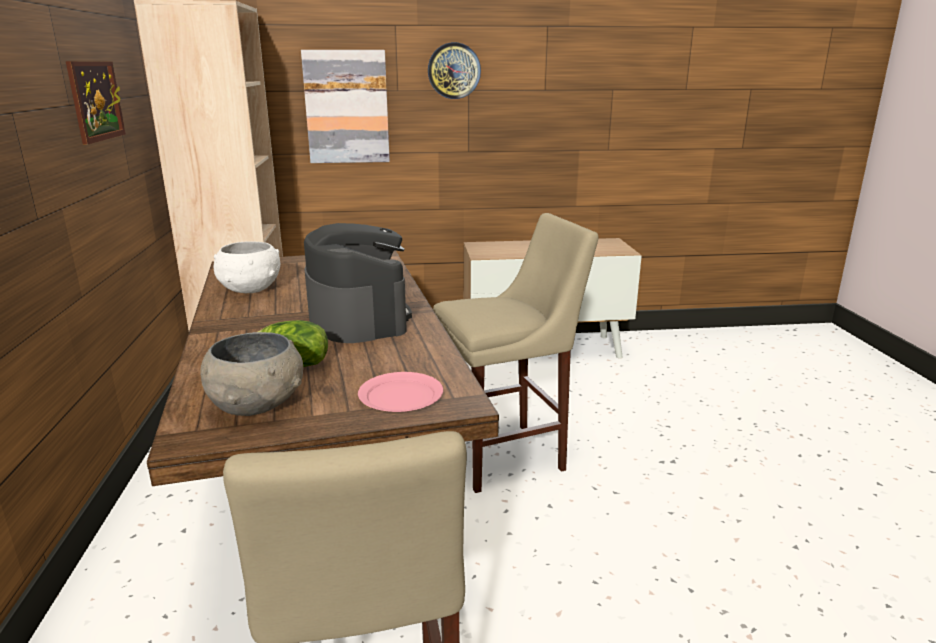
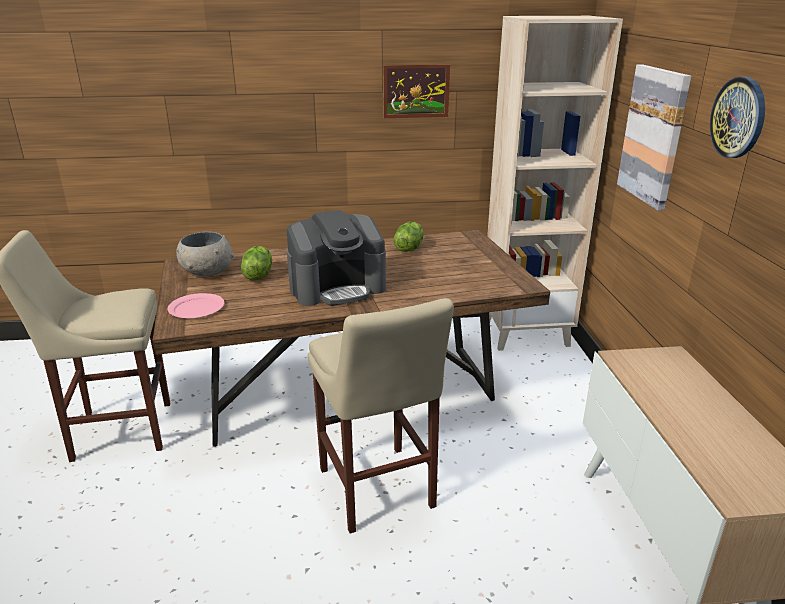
camera: 90 degrees right, 5 degrees up
(250, 289) = (408, 248): white bowl -> lettuce

